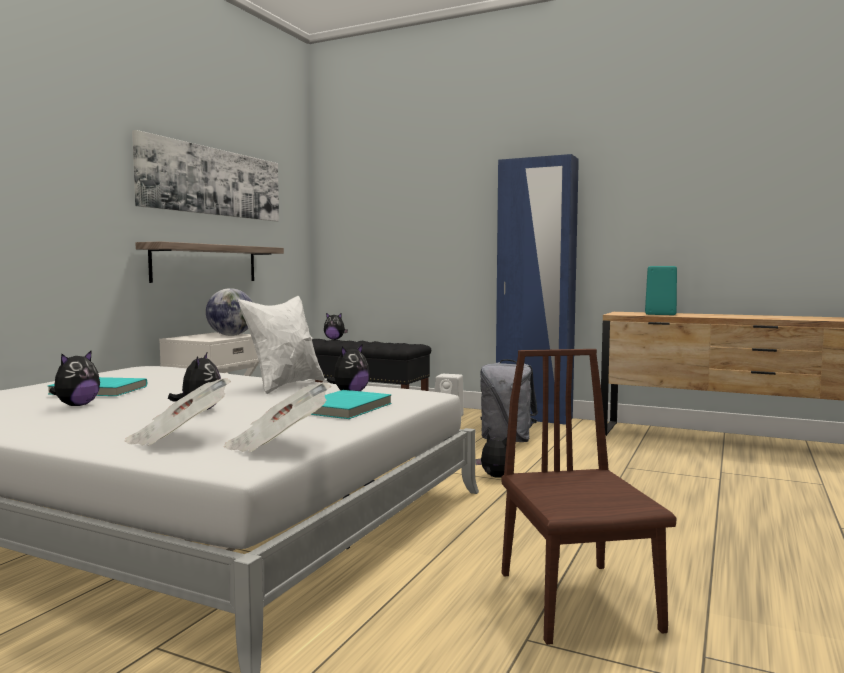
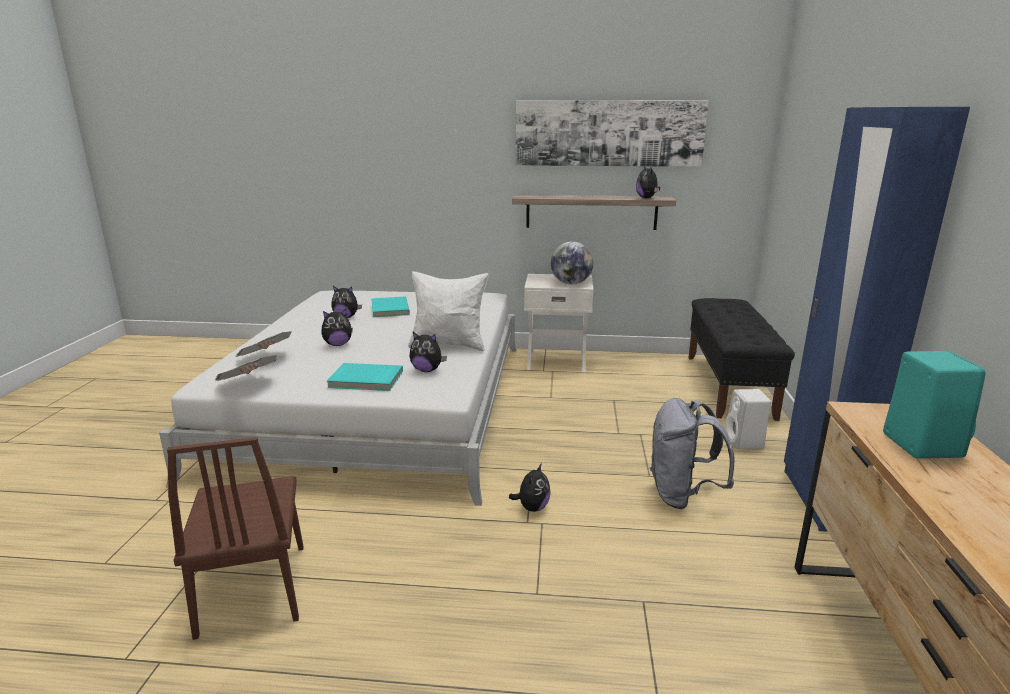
camera: 70 degrees right, 15 degrees up
(334, 339) = (748, 306): plush toy -> plush toy (647, 198)
(577, 600) = (253, 588): brown chair -> brown chair turned 105 degrees clockwise

